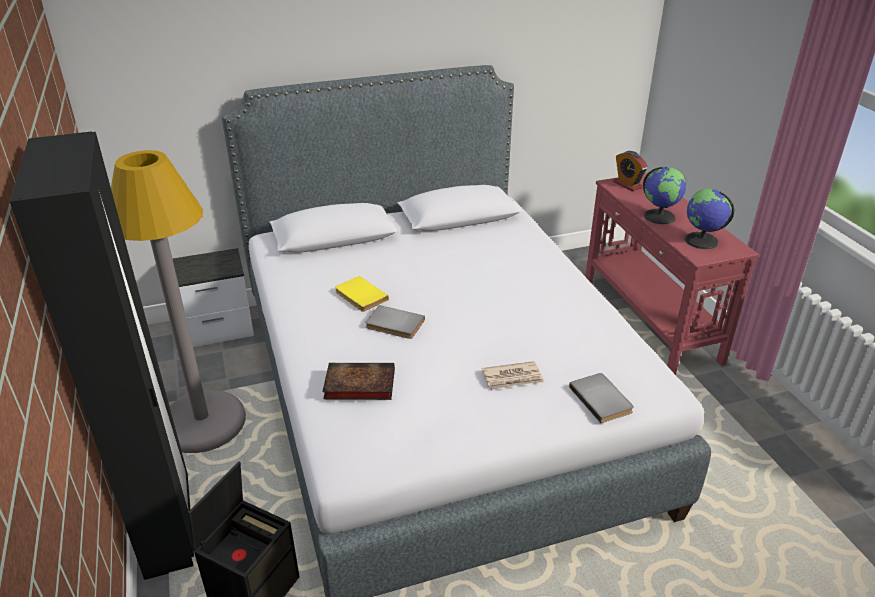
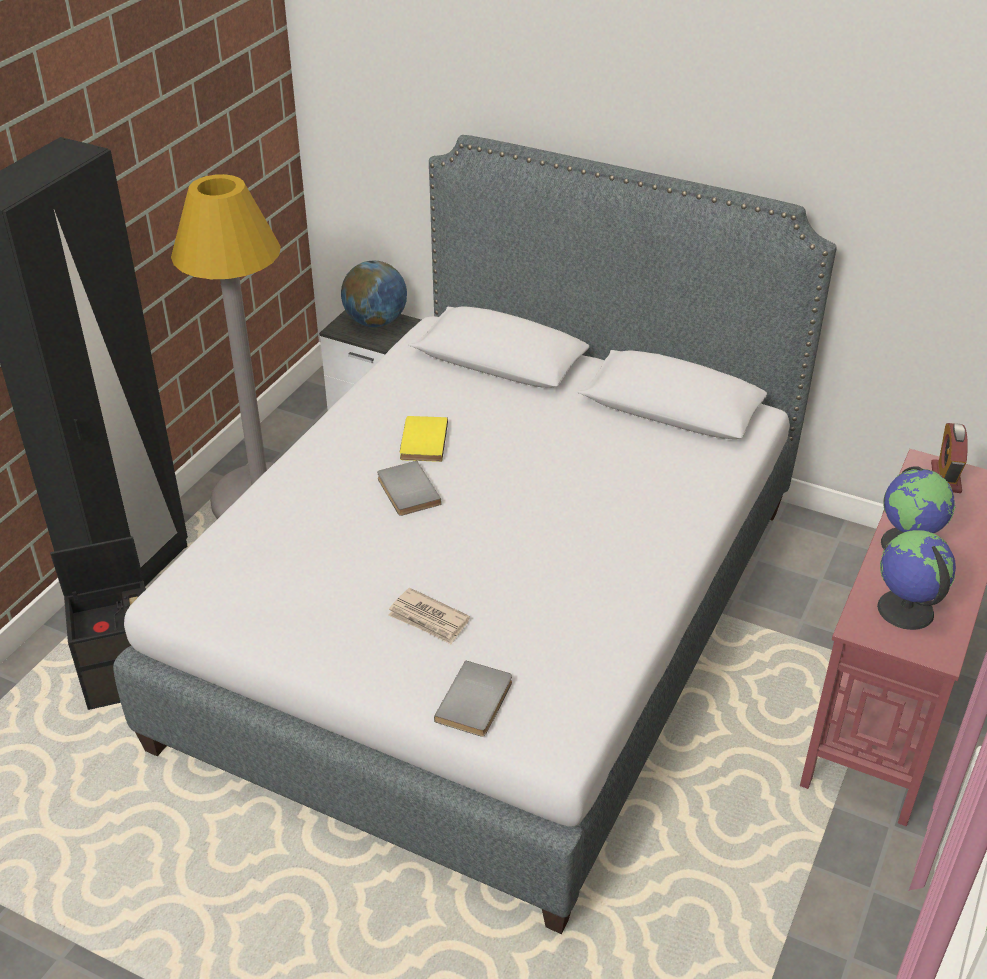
camera: 45 degrees right, 5 degrees up
(196, 264) = (376, 322): none -> globe
(357, 385) = (285, 529): book -> none

